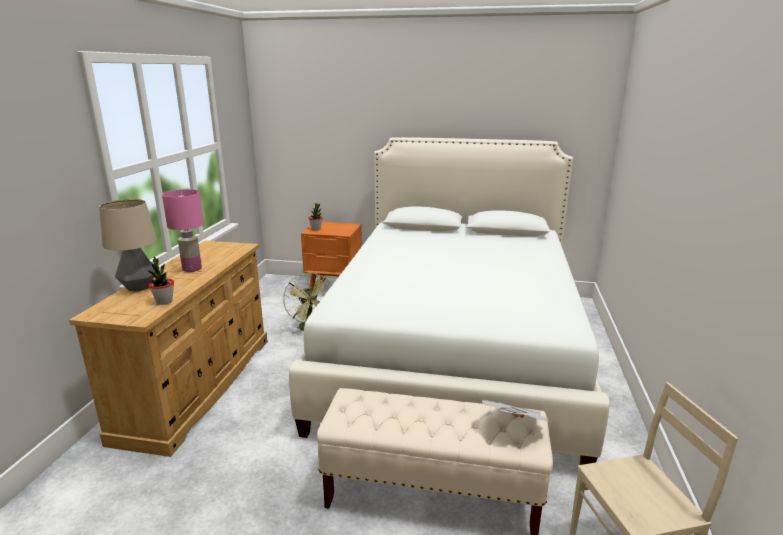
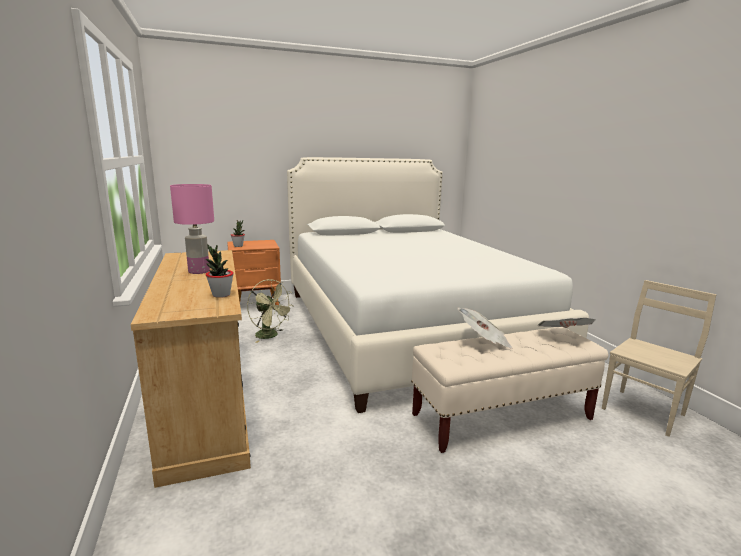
camera: 30 degrees left, 5 degrees down
(139, 287) = (166, 290): table lamp -> none
(411, 404) = (484, 341): none -> newspaper

